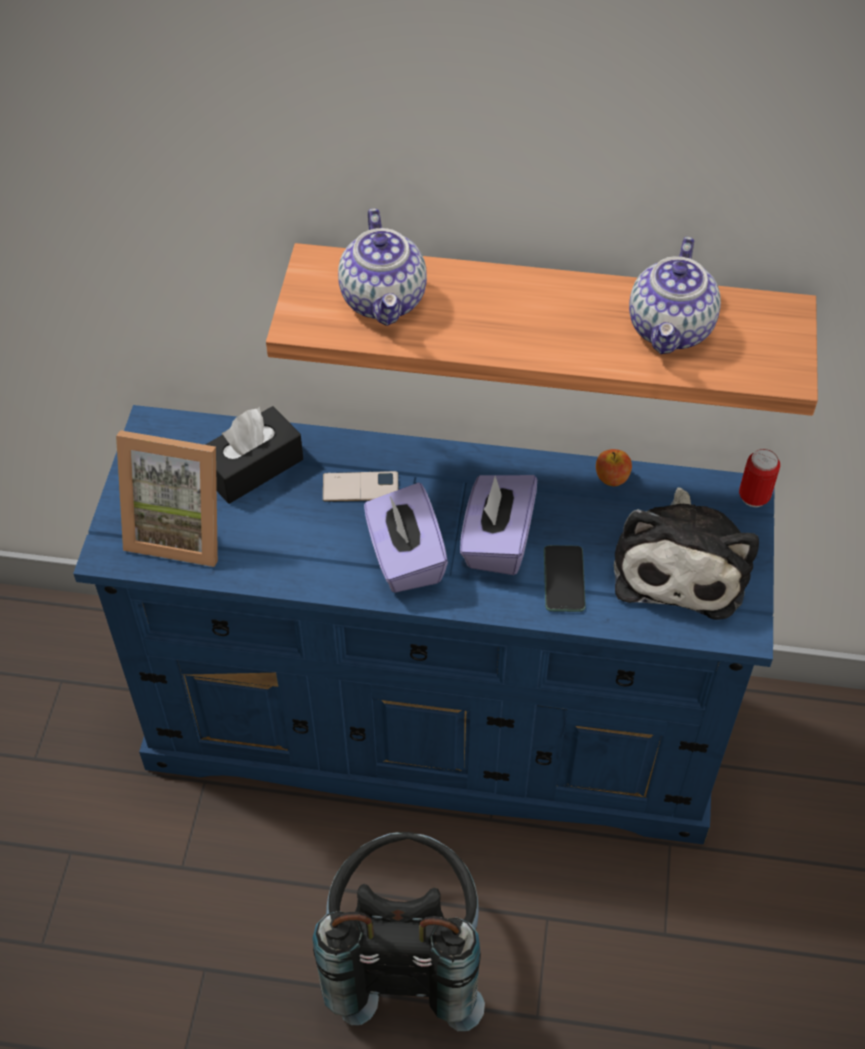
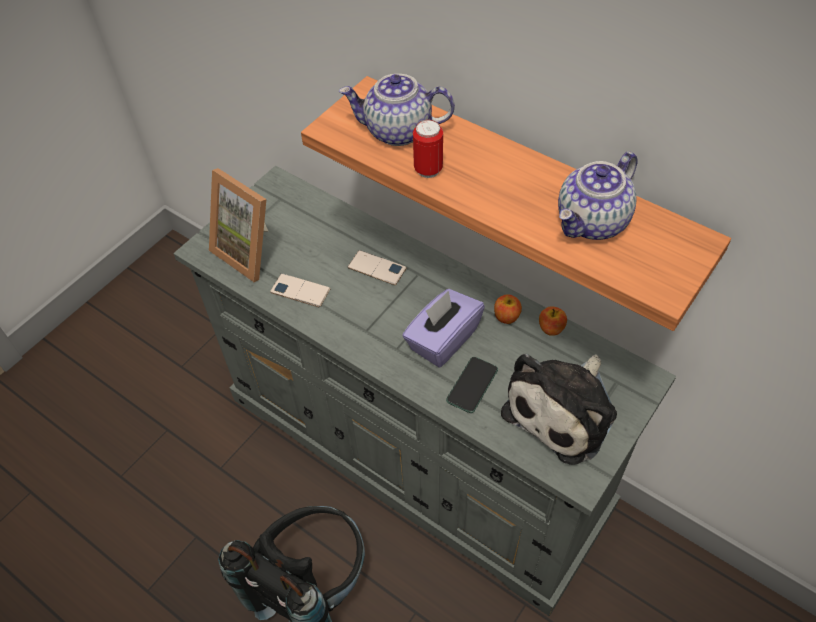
camera: 30 degrees right, 0 degrees up
(252, 467) = (319, 229): black tissue box -> none
(282, 553) = (300, 291): none -> phone
(385, 300) = (397, 131): teapot -> teapot turned 75 degrees clockwise
(405, 558) = (374, 326): purple tissue box -> none
(436, 725) = (417, 452): blue dresser -> grey dresser
(553, 484) = (506, 317): none -> apple
(754, 497) = (650, 384): can -> can (428, 170)

